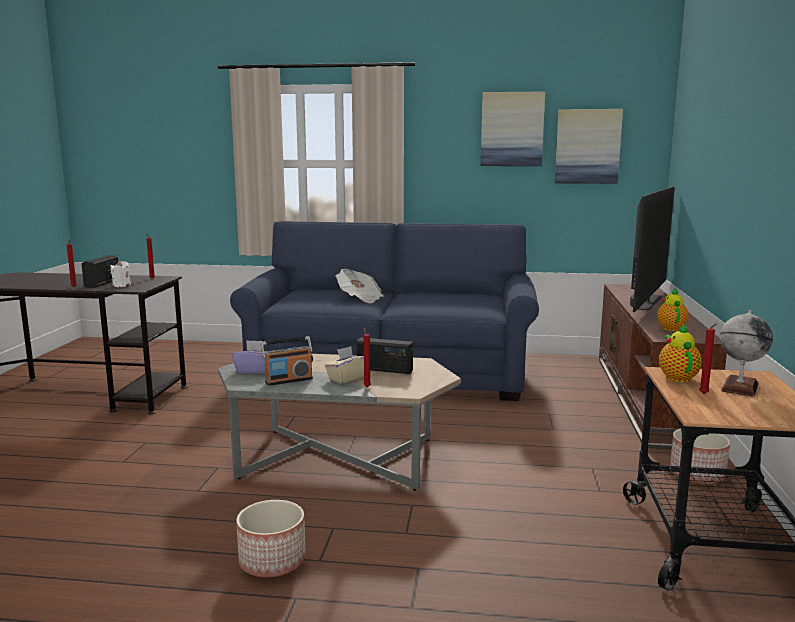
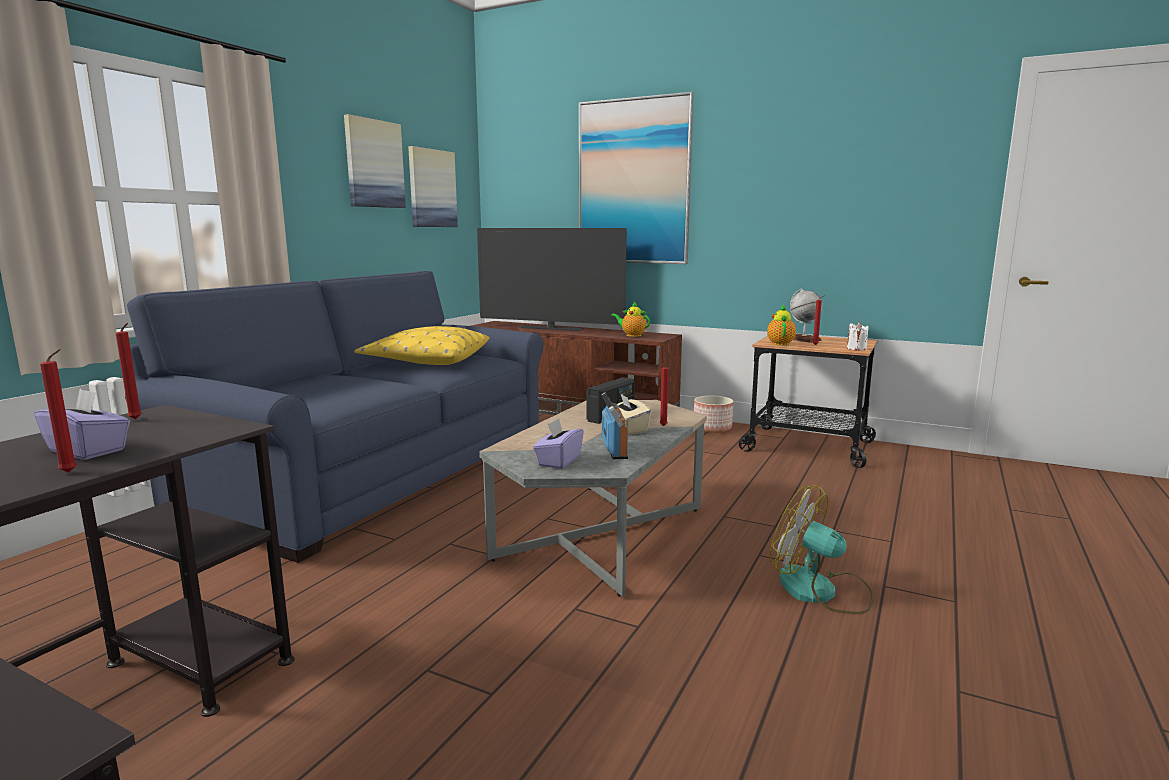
camera: 70 degrees left, 0 degrees up
(103, 283) = (88, 450): radio -> purple tissue box
(121, 285) = (164, 437): white candle -> white candle (856, 349)
(271, 561) = (820, 591): planter -> fan
(360, 298) = (361, 382): newspaper -> none
(443, 298) = (426, 361): none -> yellow pillow
(648, 302) = (550, 328): television -> television turned 150 degrees clockwise
(677, 377) = (780, 343): teapot -> teapot turned 75 degrees clockwise
(731, 139) = (633, 182): none -> picture

